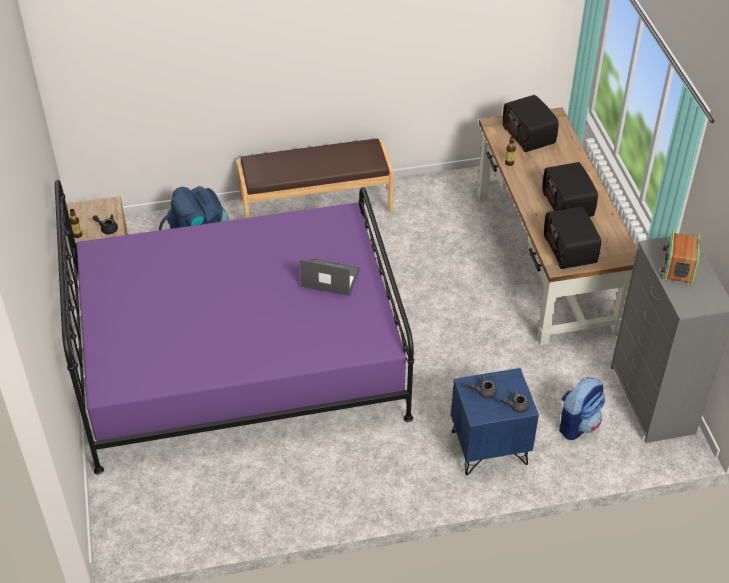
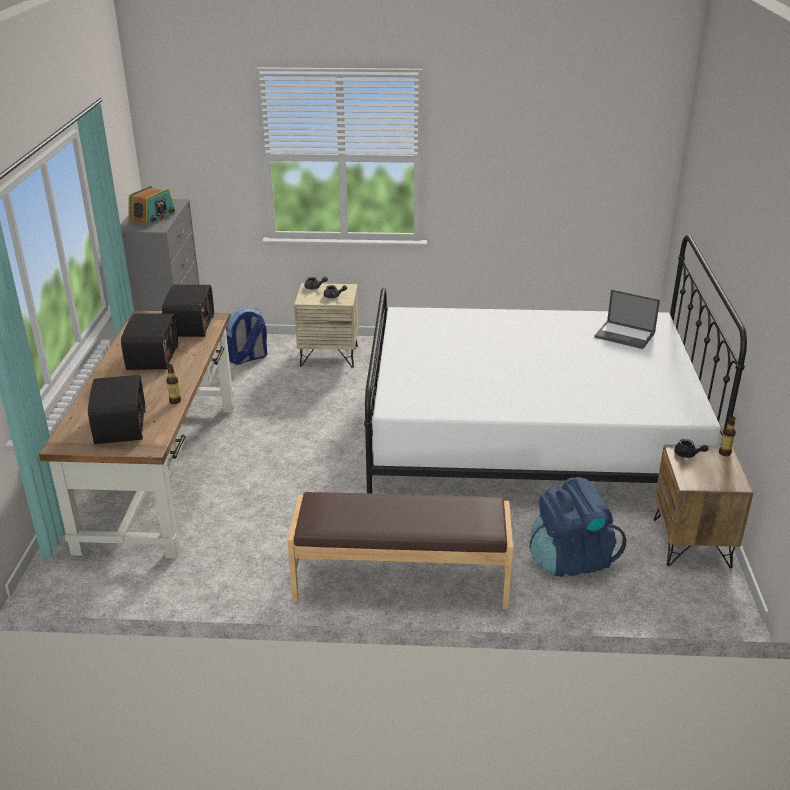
camera: 165 degrees left, 15 degrees down
(240, 357) = (528, 439): purple bed -> white bed
(330, 278) = (433, 359): laptop -> laptop (625, 335)
(489, 448) = (329, 355): blue nightstand -> beige nightstand

